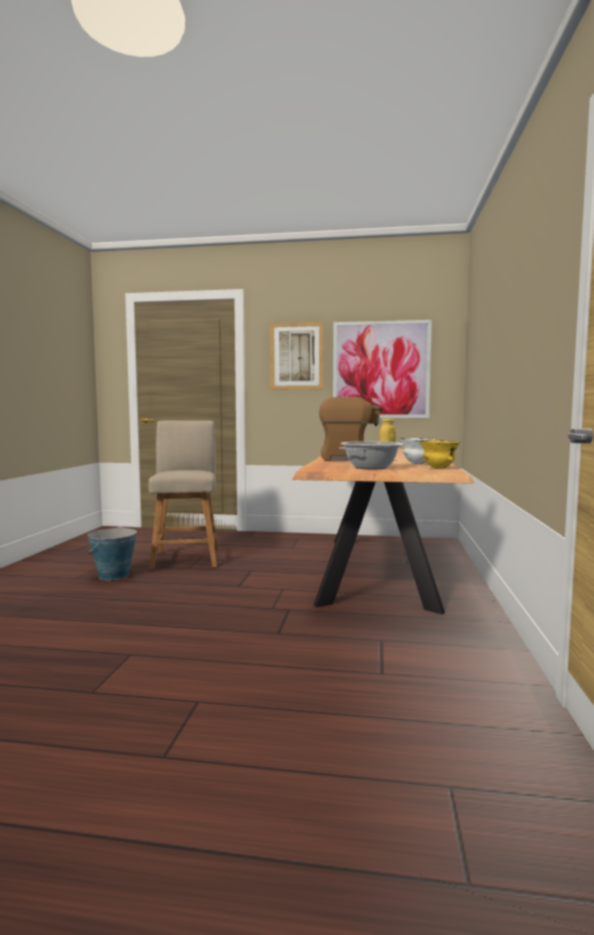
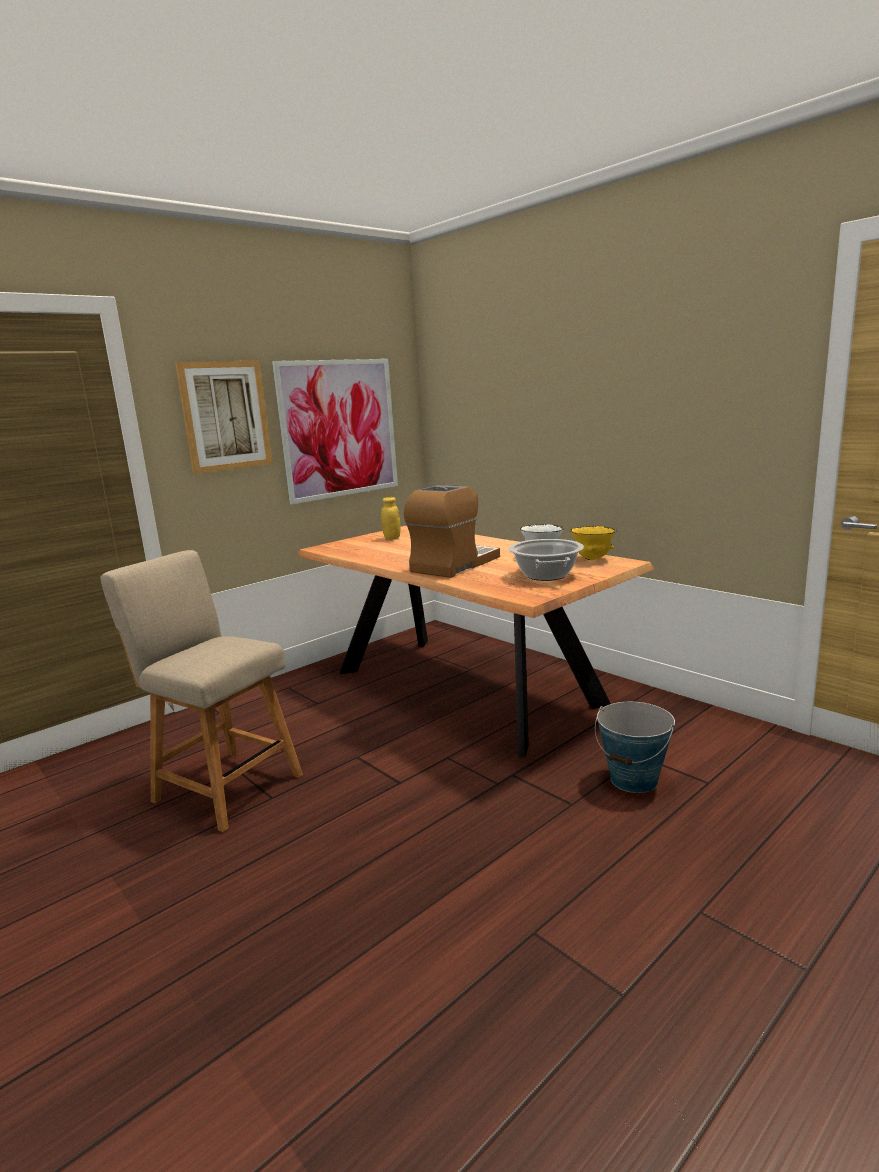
camera: 50 degrees left, 10 degrees up
(113, 575) = (197, 874): bucket -> bucket (634, 780)

